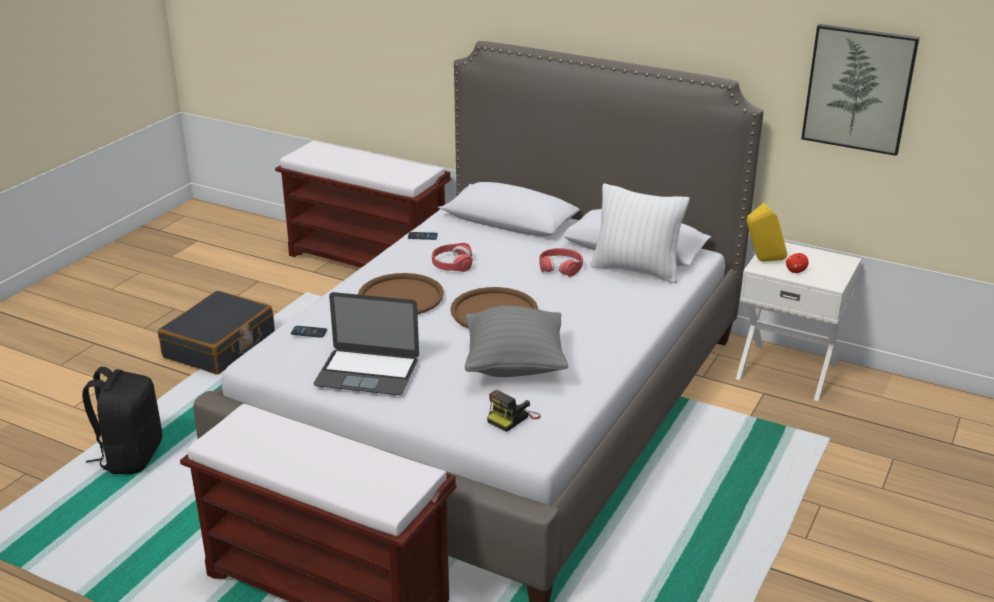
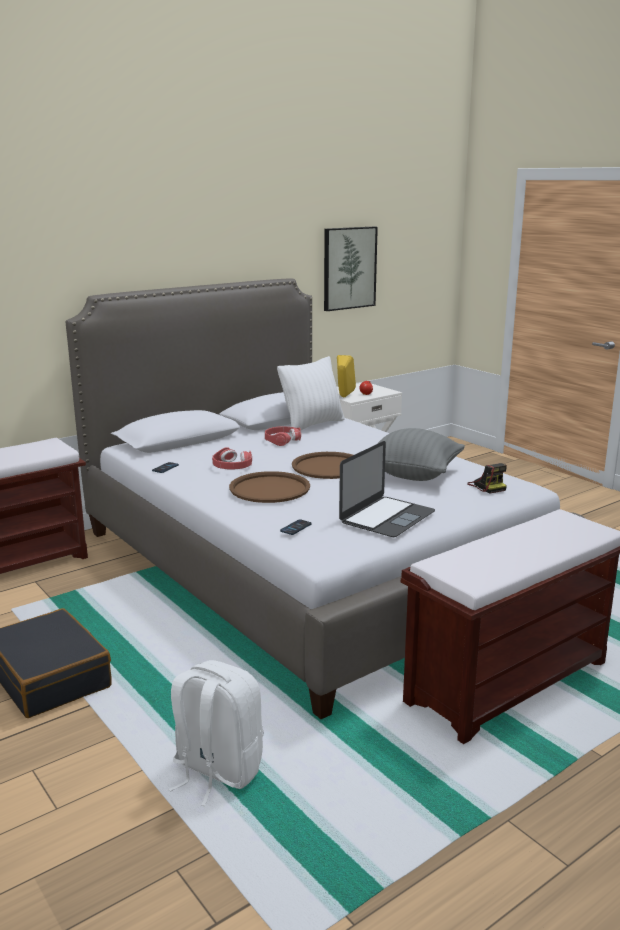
camera: 65 degrees left, 10 degrees down
(131, 456) = (216, 771): black backpack -> white backpack

